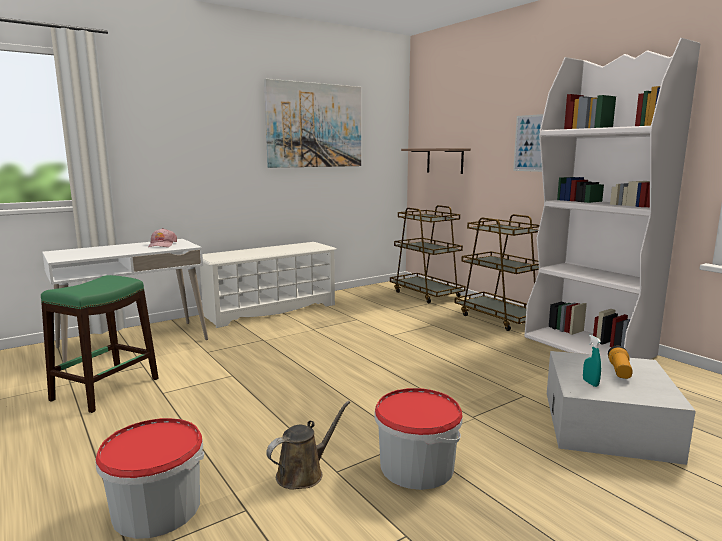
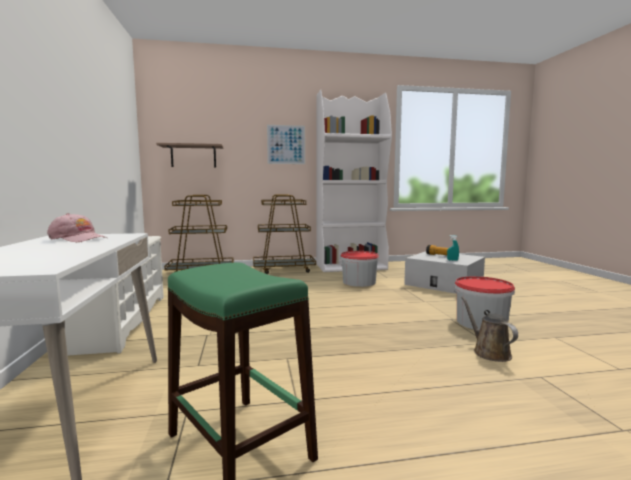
camera: 65 degrees left, 5 degrees down
(157, 508) = (548, 414): bucket -> bucket (359, 282)
(315, 125) = (99, 103): picture -> none

